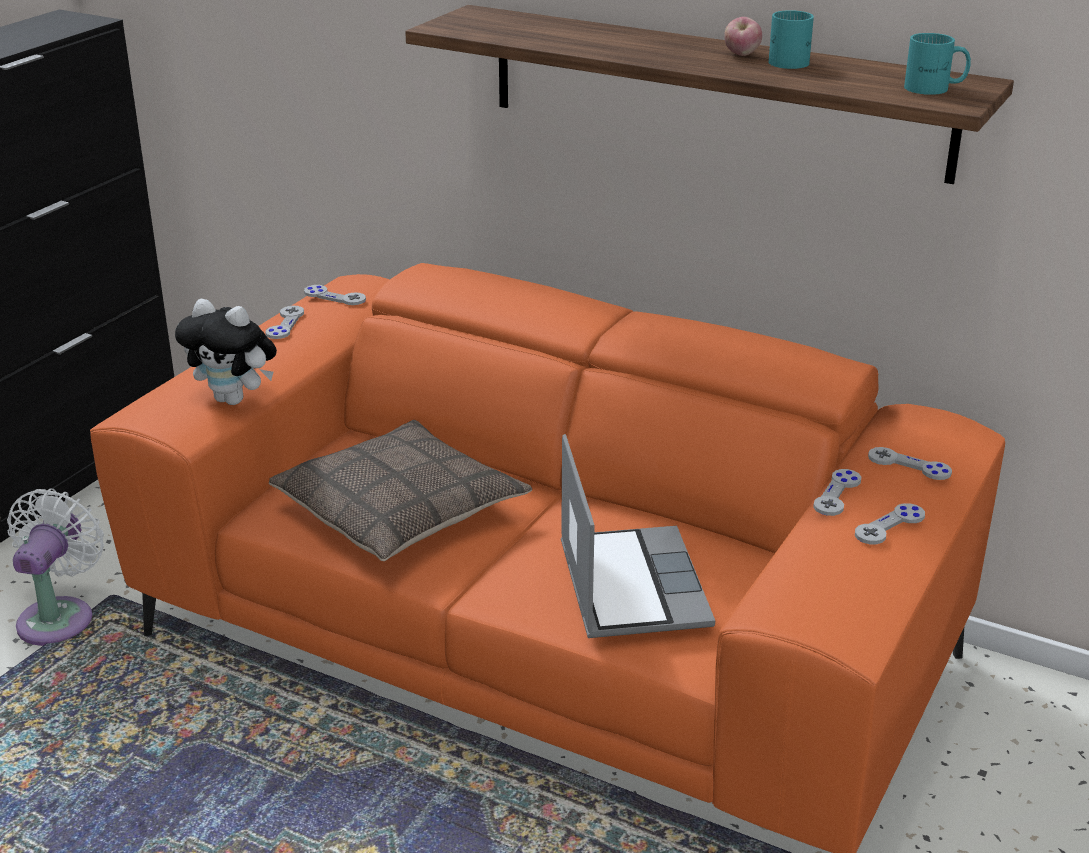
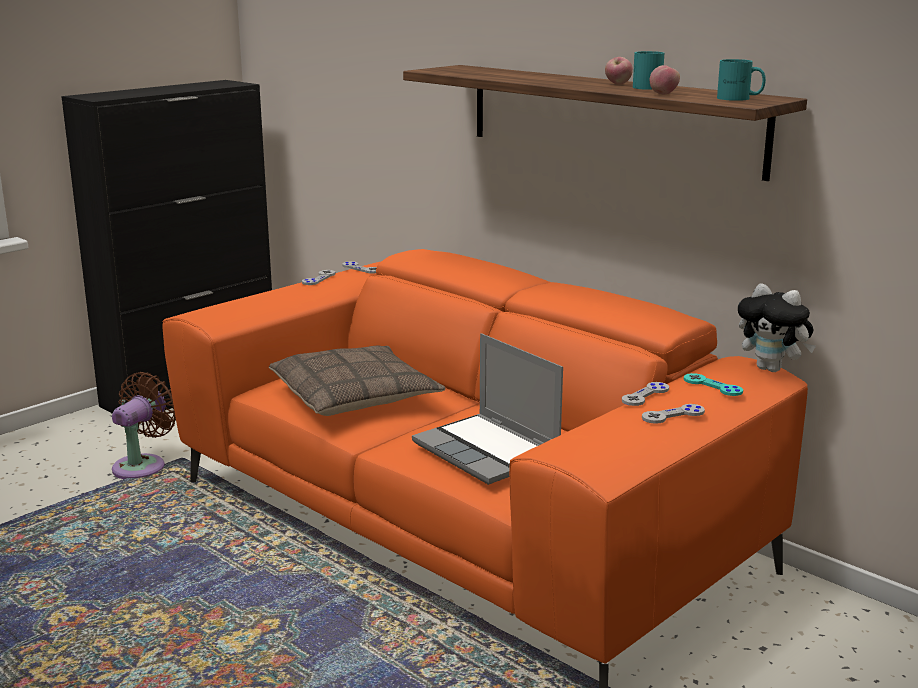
camera: 15 degrees right, 10 degrees down
(59, 617) = (143, 465): white fan -> brown fan
(235, 399) = (259, 311): plush toy -> plush toy (772, 369)
(629, 584) = (488, 451): laptop -> laptop turned 135 degrees clockwise
(828, 82) = (663, 94): none -> apple
(909, 465) = (712, 386): grey game controller -> turquoise game controller

